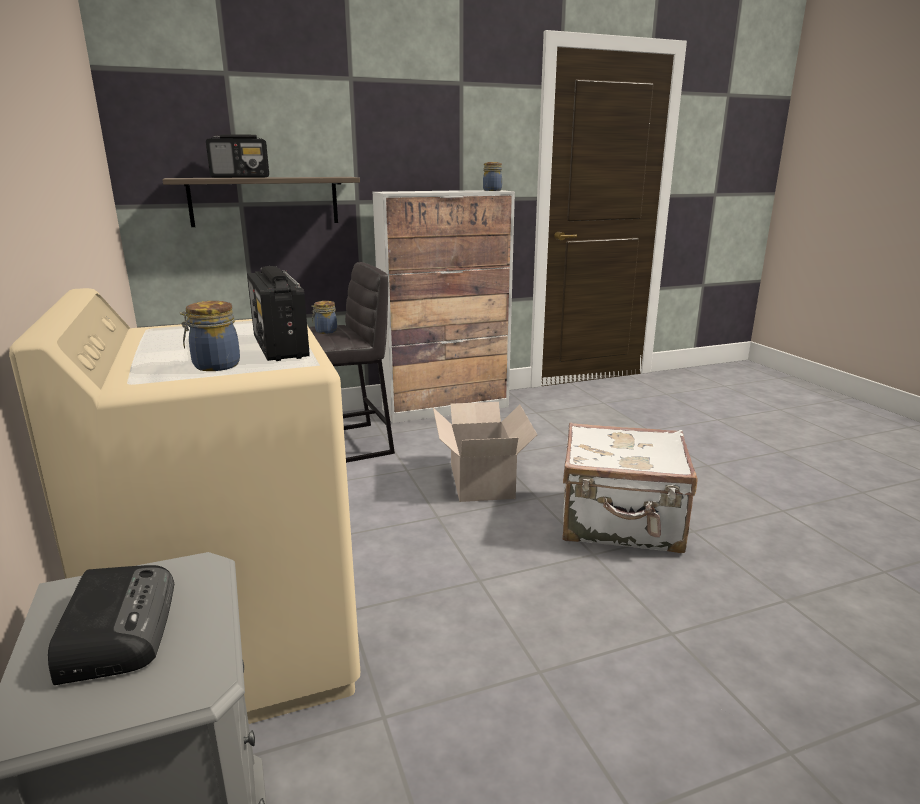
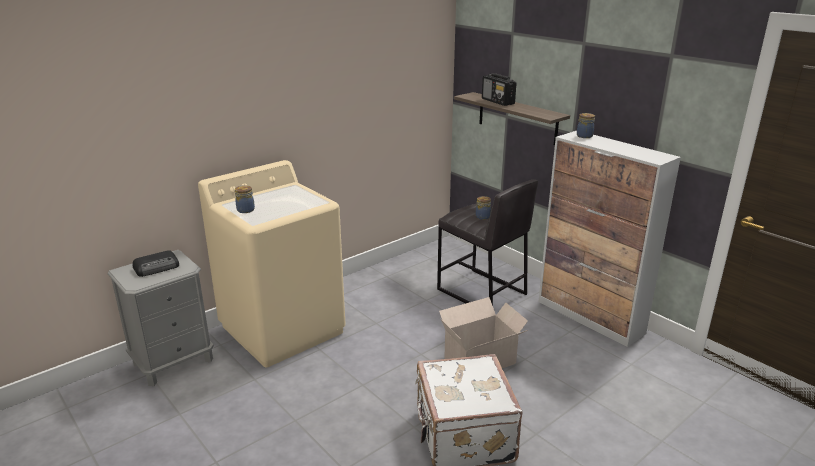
camera: 70 degrees right, 5 degrees up
(280, 347) = (275, 213): radio -> none
(491, 190) = (653, 157): jar -> jar (585, 136)

